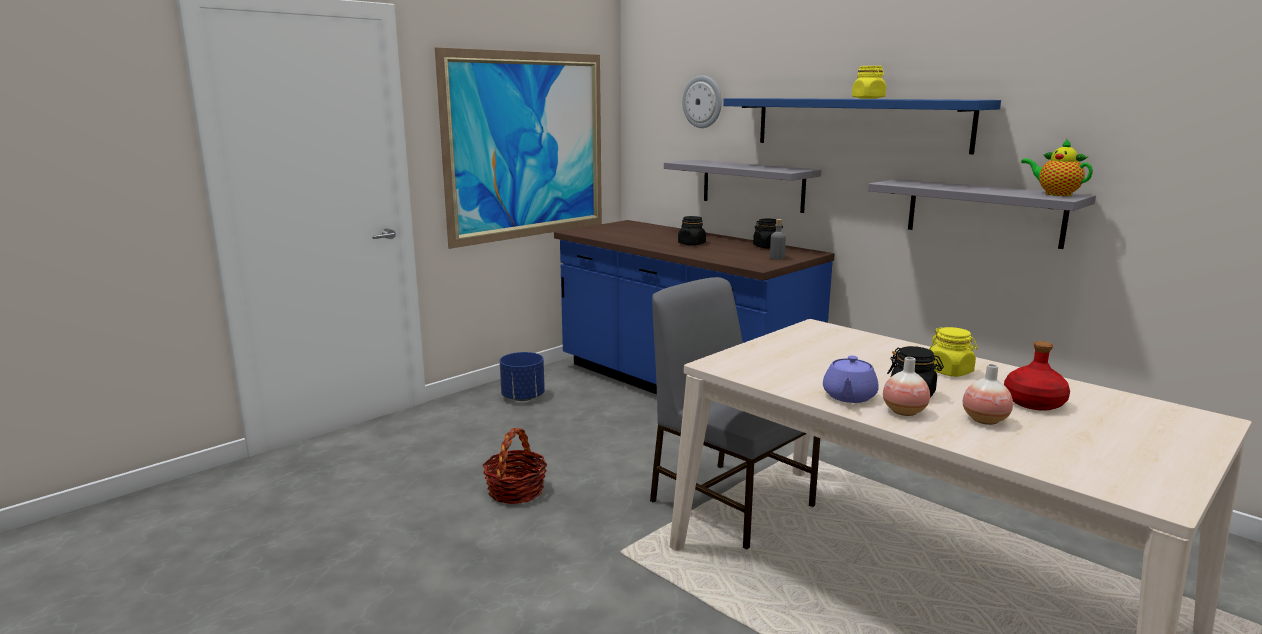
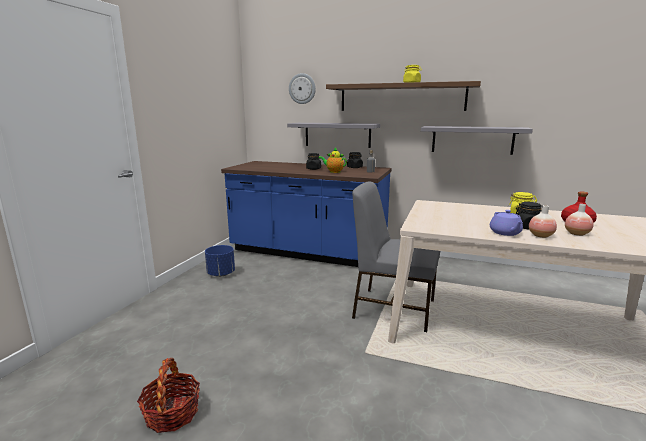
camera: 25 degrees left, 0 degrees up
(516, 491) = (268, 332): basket -> basket (172, 413)
(527, 146) = (201, 115): picture -> none
(858, 123) = (401, 97): blue shelf -> brown shelf
(1055, 194) = (513, 127): teapot -> teapot (333, 172)

